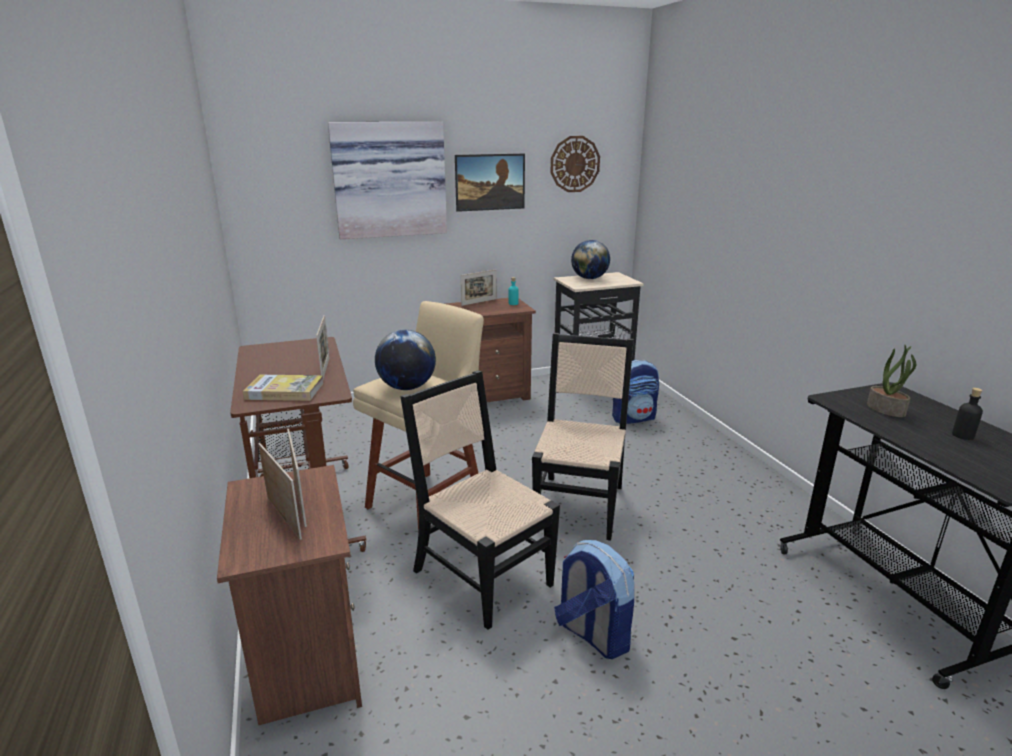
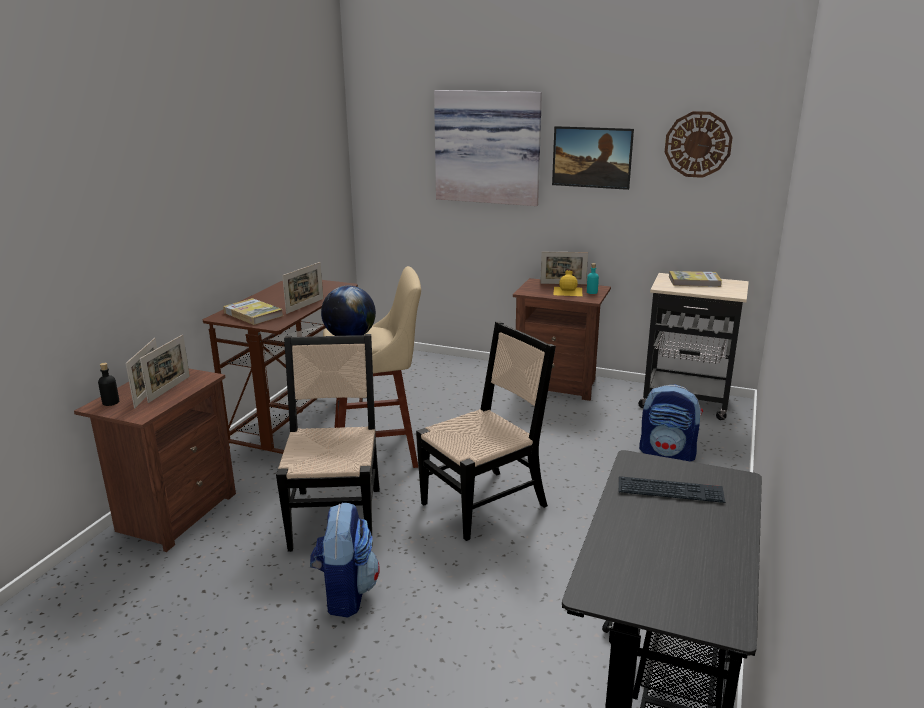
camera: 40 degrees right, 0 degrees up
(494, 306) = (568, 291): none -> yellow bottle
(589, 278) = (694, 281): globe -> book
(886, 409) = (670, 491): potted plant -> keyboard
(963, 435) = (687, 544): black bottle -> black bottle (111, 402)

